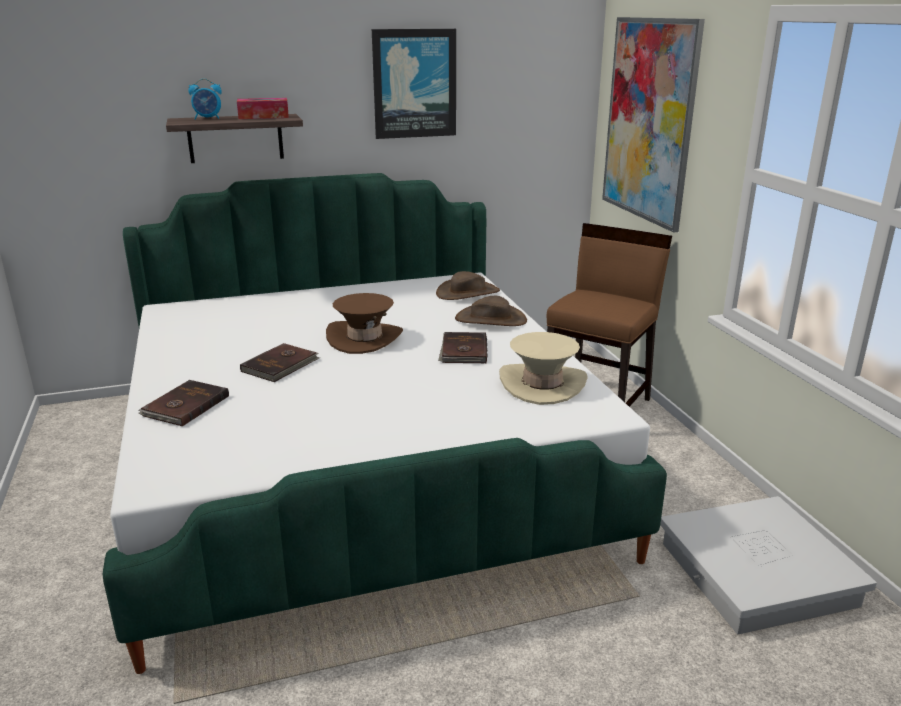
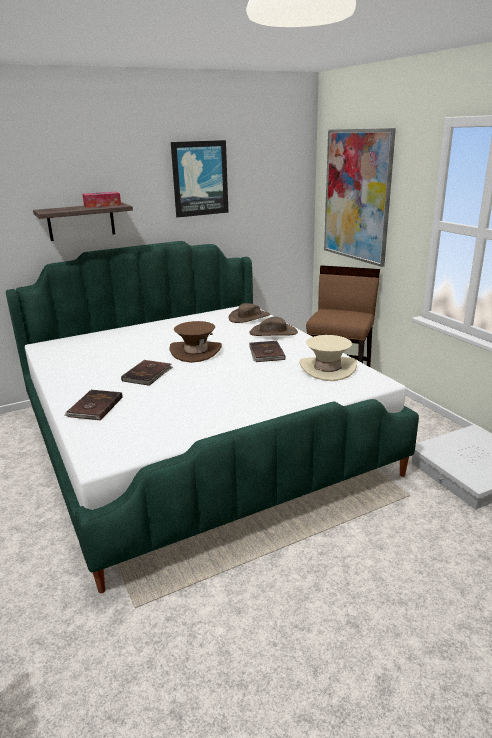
camera: 10 degrees left, 0 degrees up
(208, 118) = (63, 208): alarm clock -> none

